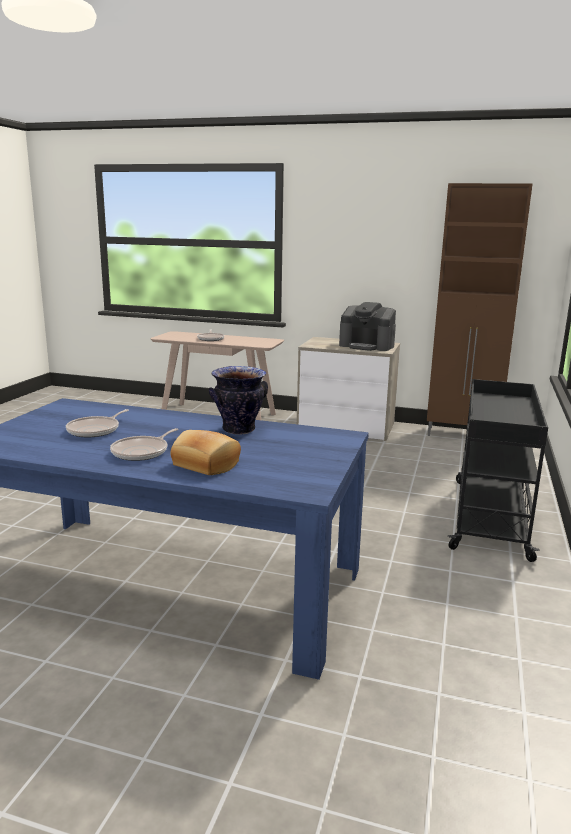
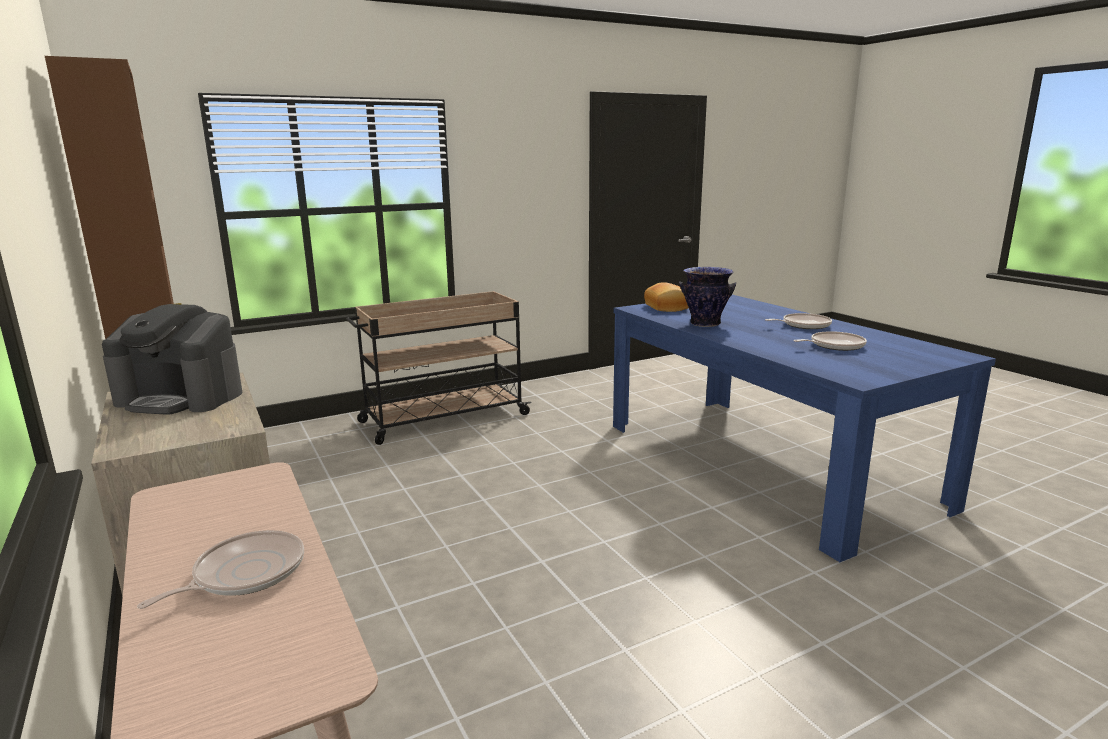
camera: 135 degrees left, 0 degrees up
(205, 465) = (766, 312): bread -> bread (667, 307)
(367, 346) = (181, 398): coffee machine -> coffee machine turned 120 degrees clockwise
(489, 516) = (442, 418): black cart -> beige cart

